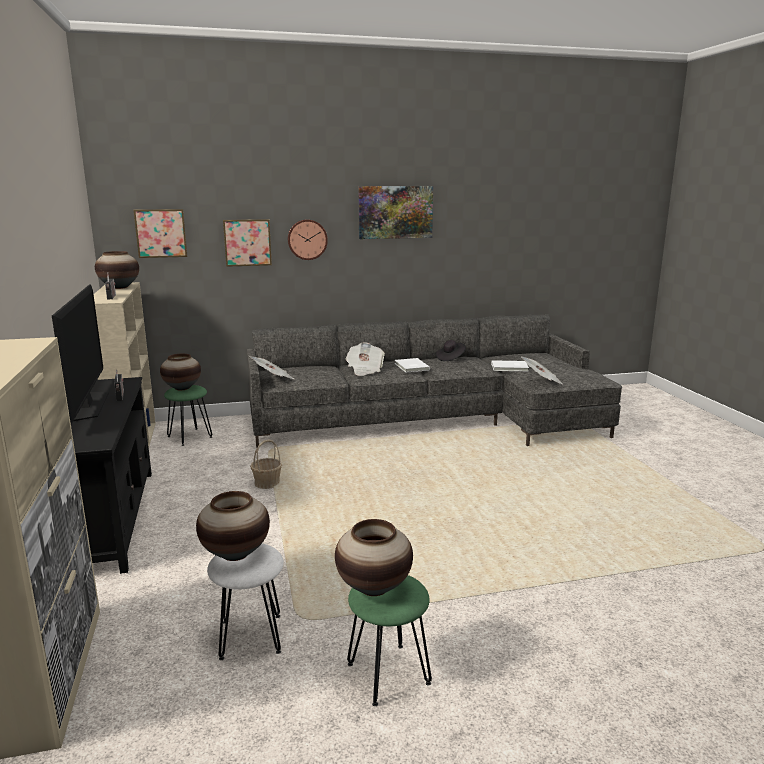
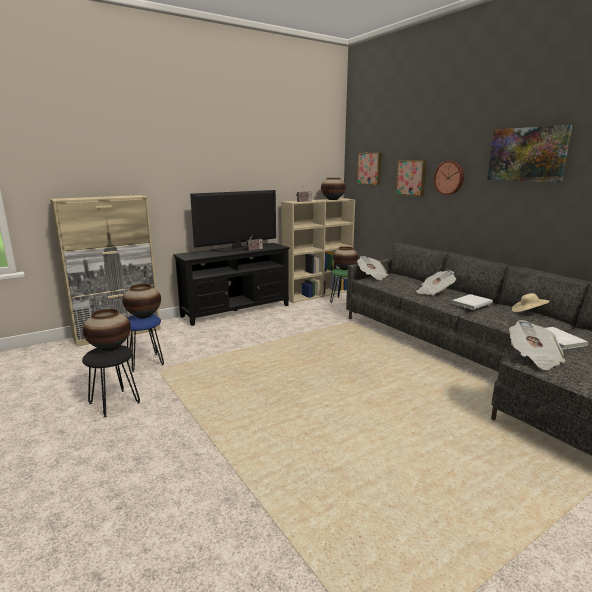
camera: 70 degrees right, 0 degrees up
(251, 636) = (145, 362): white stool -> blue stool
(267, 483) = (303, 331): basket -> none
(387, 673) = (114, 403): green stool -> black stool
(450, 358) = (528, 312): black hat -> beige hat

